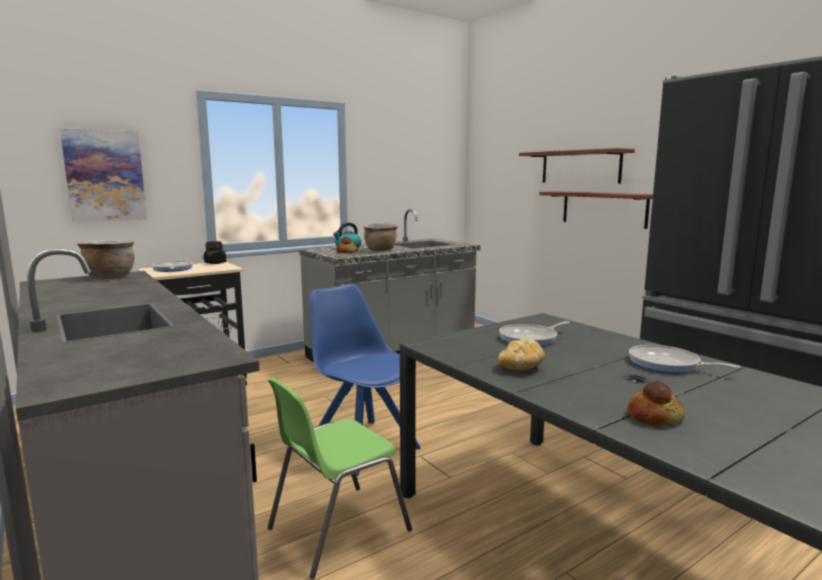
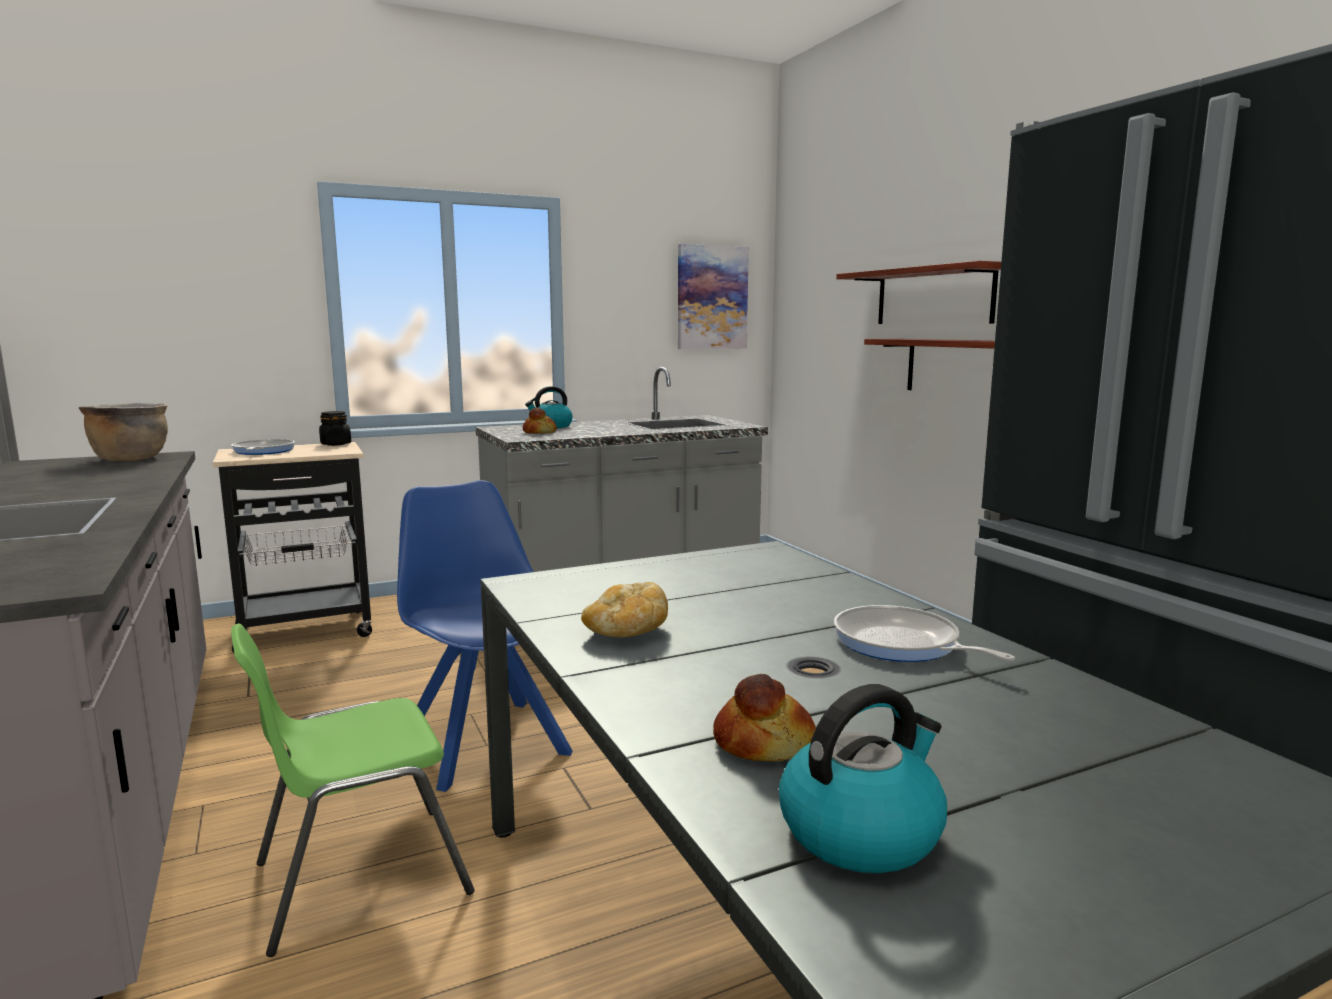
camera: 10 degrees right, 0 degrees up
(105, 176) = (178, 311): picture -> picture (711, 297)
(380, 250) = (594, 431): brown cooking pot -> none
(531, 338) = (704, 583): frying pan -> none
(742, 452) = (861, 831): none -> kettle

